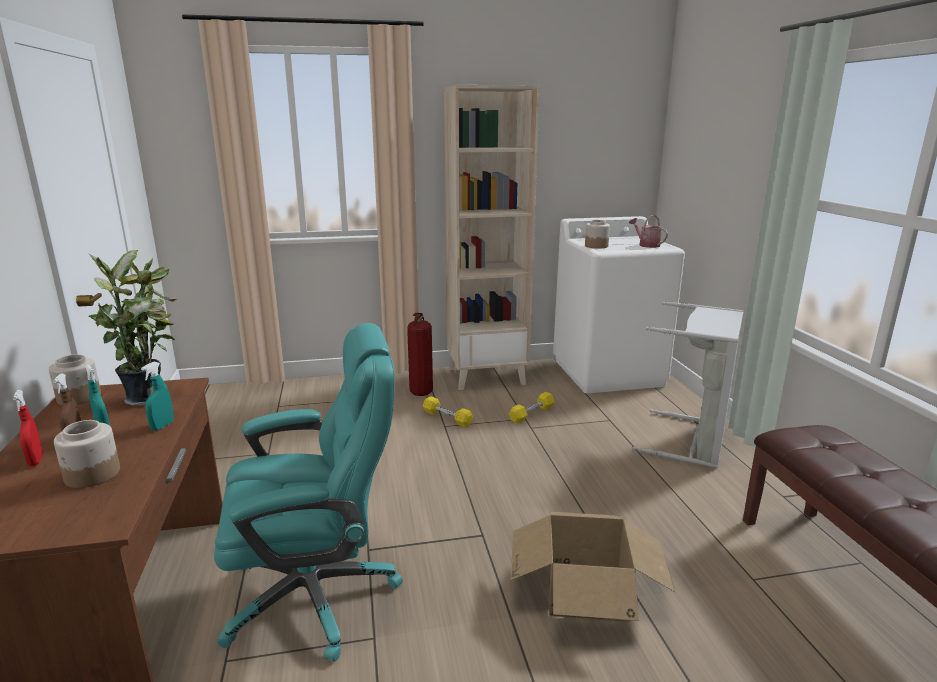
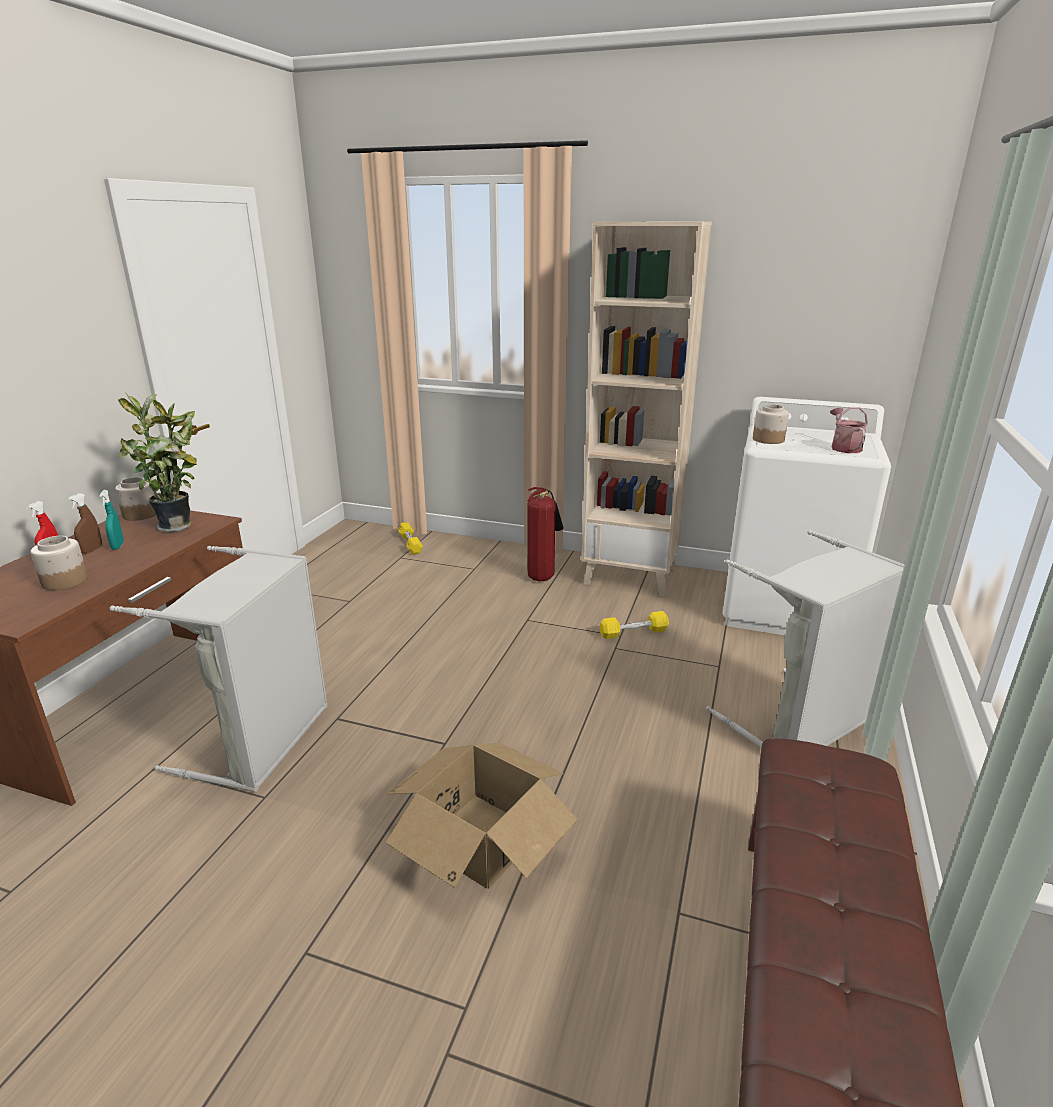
camera: 30 degrees right, 5 degrees up
(162, 426) = (154, 553): turquoise spray bottle -> none
(316, 594) = (262, 741): turquoise office chair -> grey laundry basket
(447, 418) = (539, 612): yellow dumbbell -> yellow dumbbell (410, 544)

